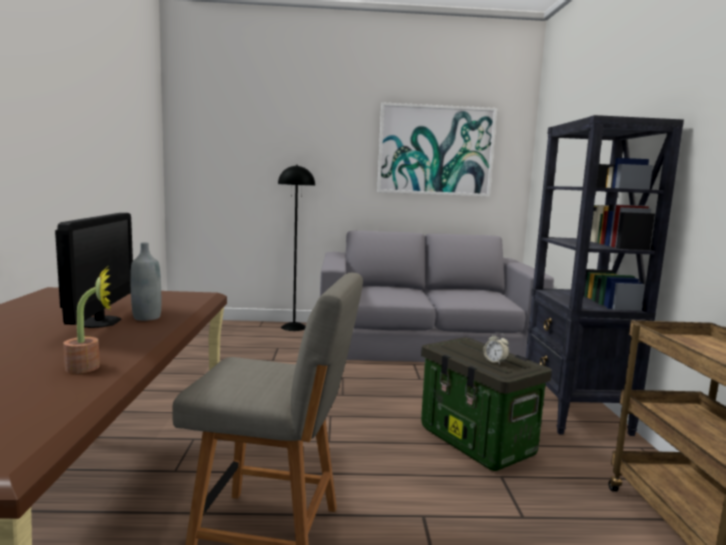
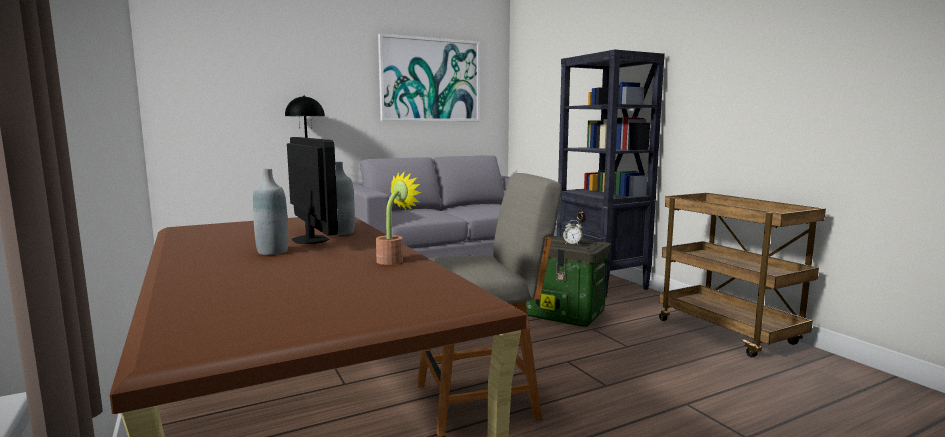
camera: 25 degrees left, 0 degrees up
(32, 332) = (272, 252): none -> grey bottle

